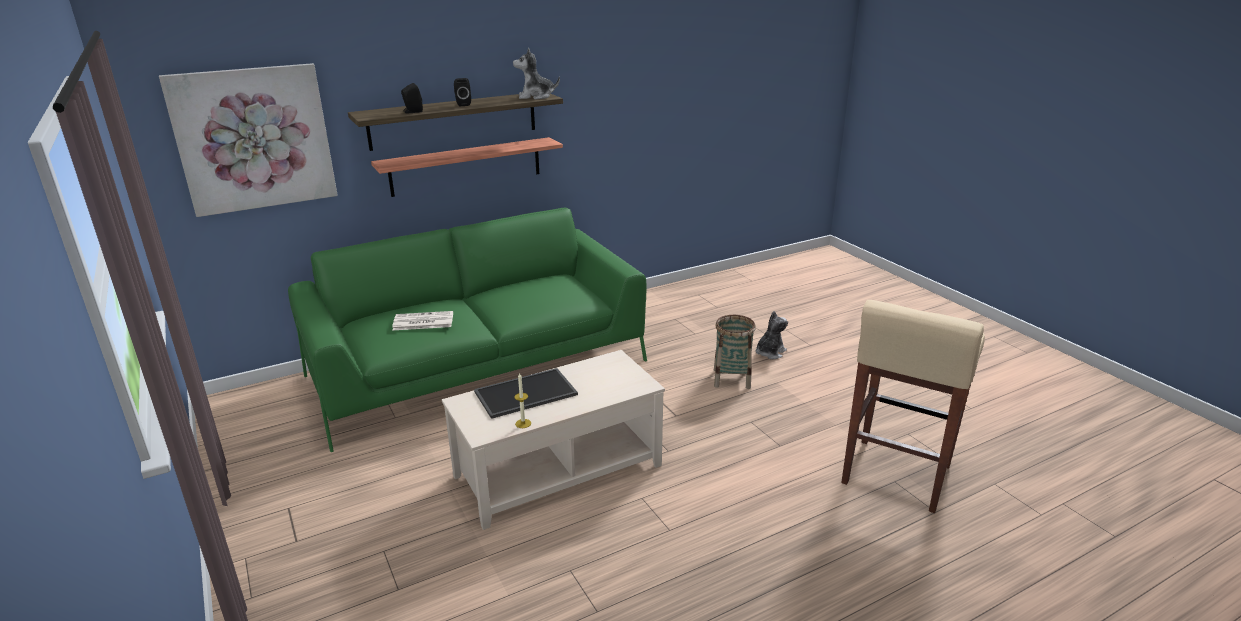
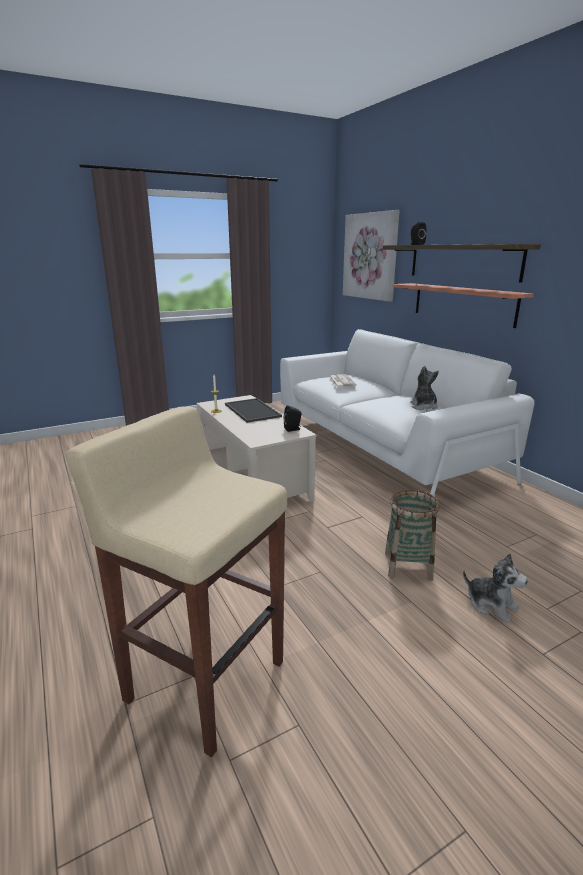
camera: 90 degrees right, 5 degrees down
(462, 104) = (452, 244): black speaker -> black speaker (293, 429)
(478, 368) = (382, 447): green sofa -> white sofa
(535, 96) = (507, 243): plush toy -> plush toy (423, 407)

